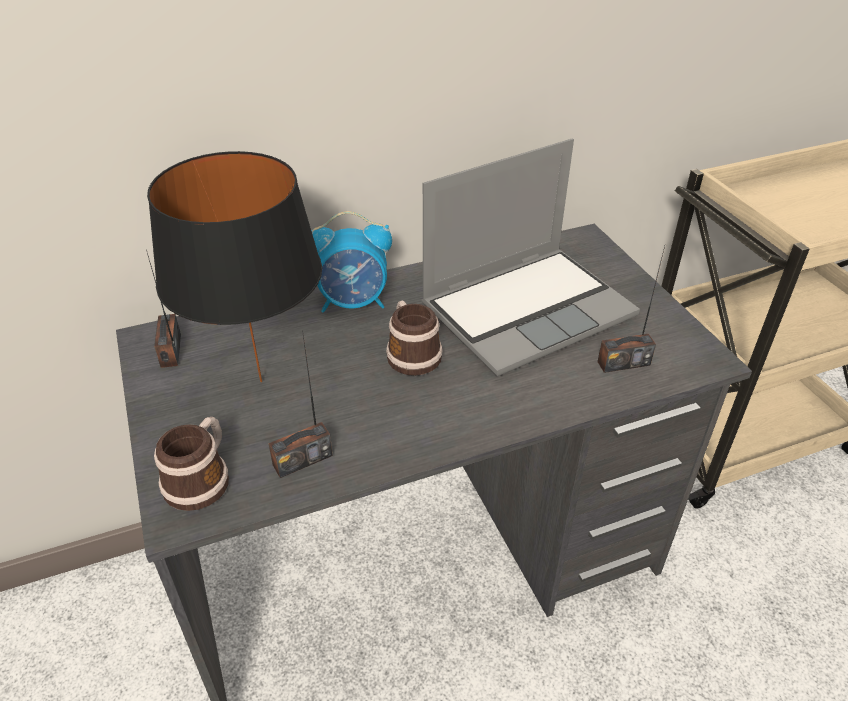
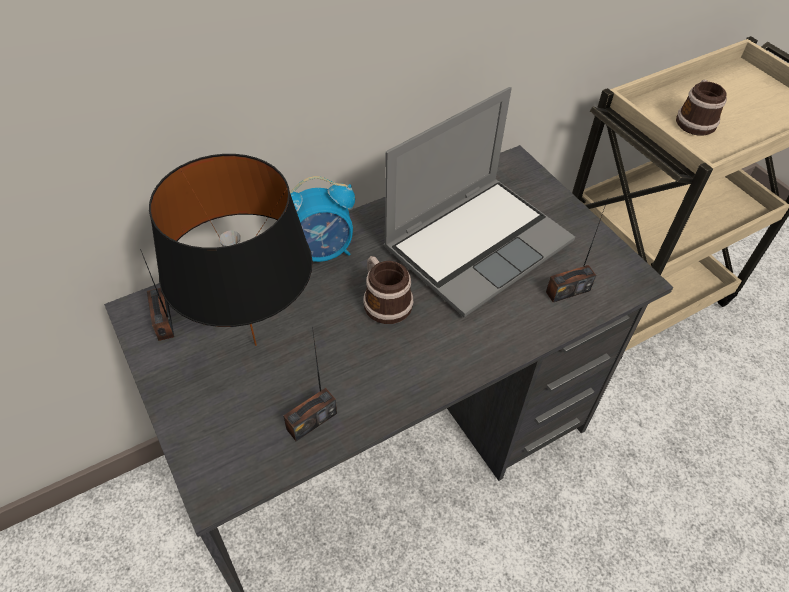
camera: 10 degrees left, 10 degrees up
(202, 478) = (226, 450): mug -> mug (694, 120)

